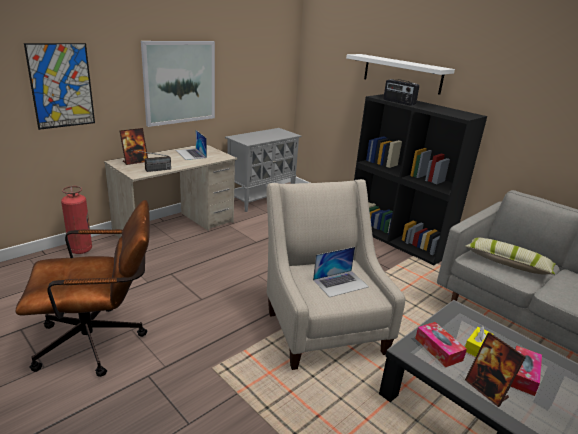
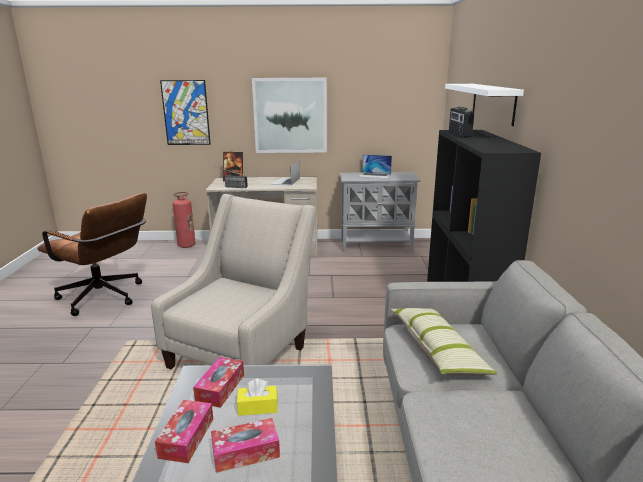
camera: 45 degrees right, 5 degrees down
(340, 283) = (230, 301): laptop -> laptop (375, 175)
(486, 390) = (186, 437): picture frame -> tissue box

